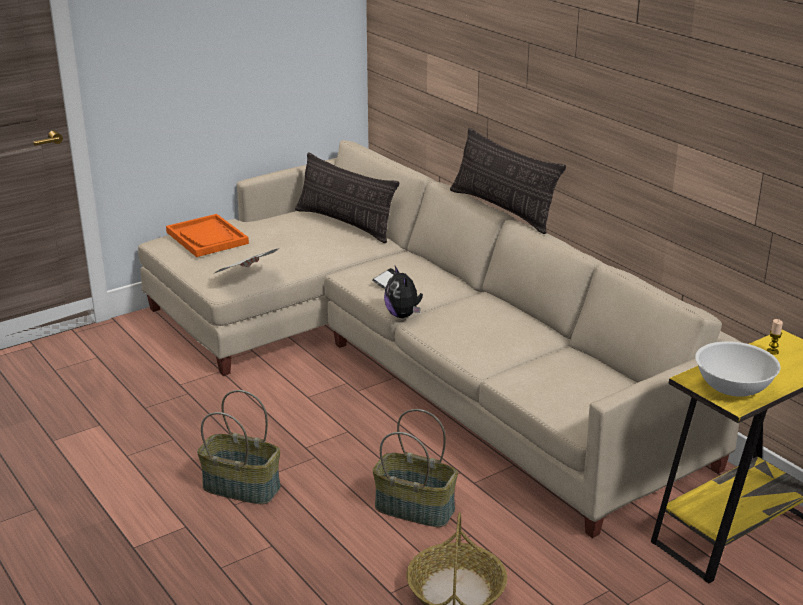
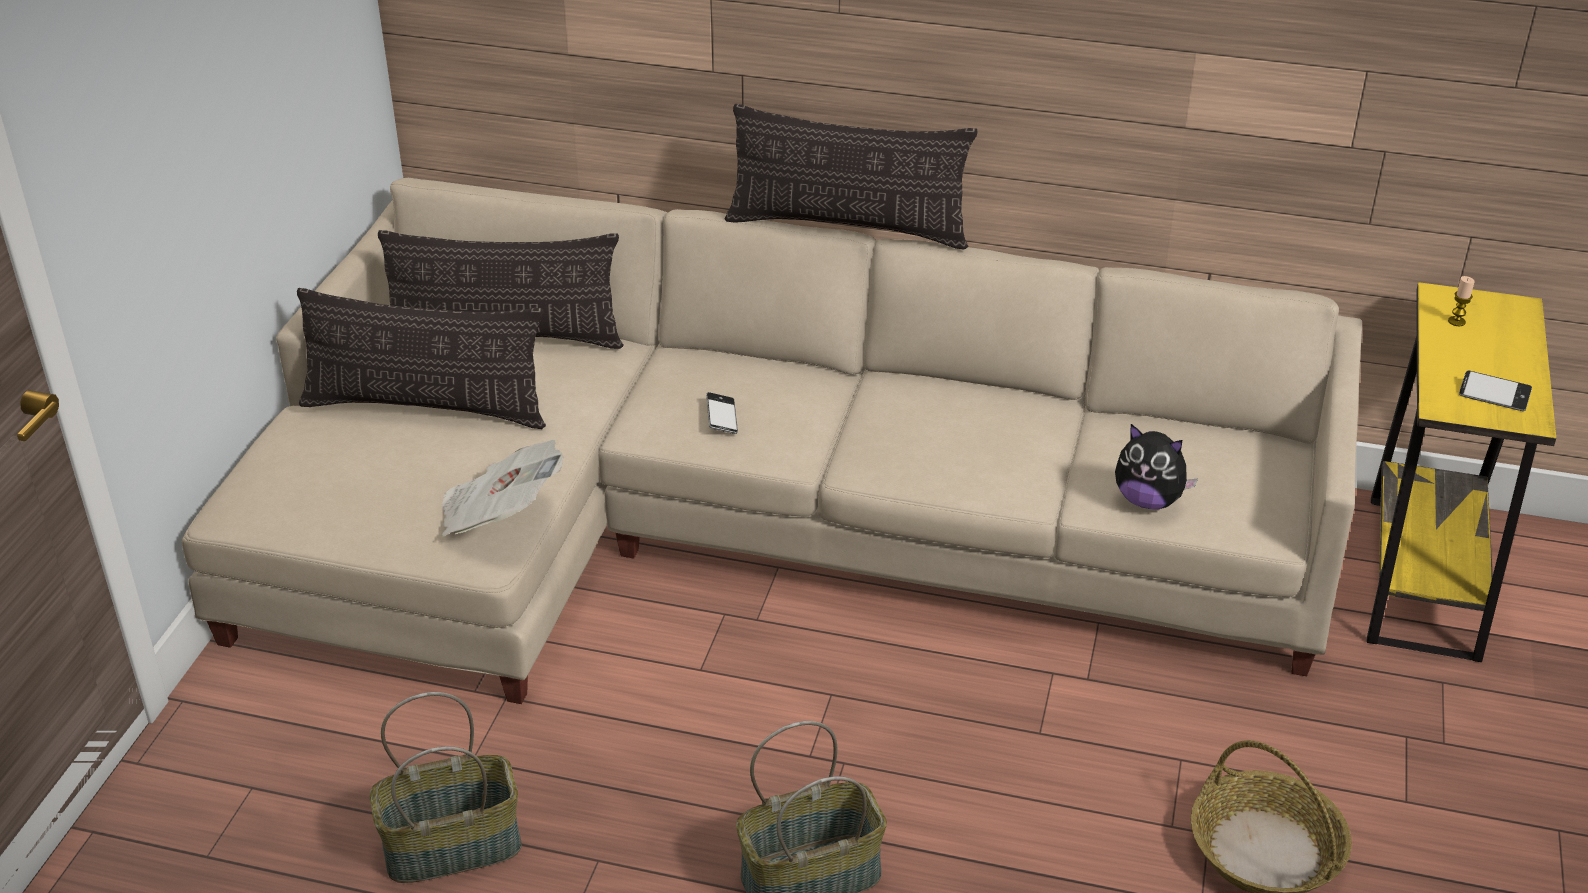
camera: 40 degrees left, 10 degrees up
(207, 238) = (318, 468): orange tray -> none
(276, 234) = (426, 407): none -> pillow
(403, 315) = (816, 467): plush toy -> plush toy (1148, 500)
(415, 508) = (1070, 761): basket -> basket (453, 844)
(733, 387) = (1493, 396): white bowl -> phone

